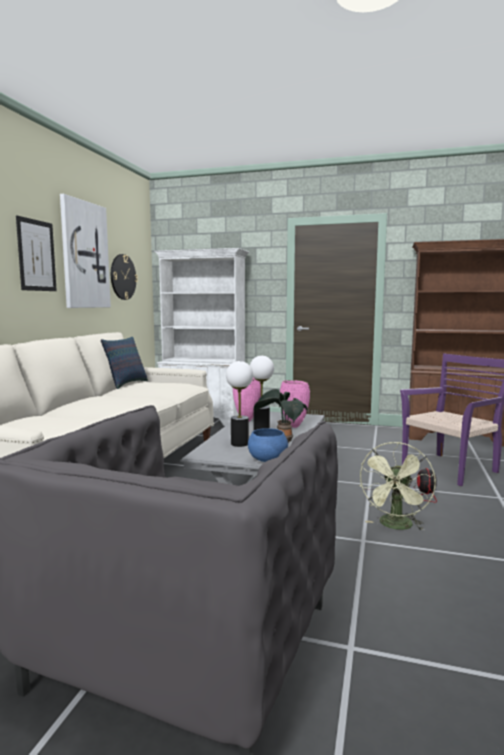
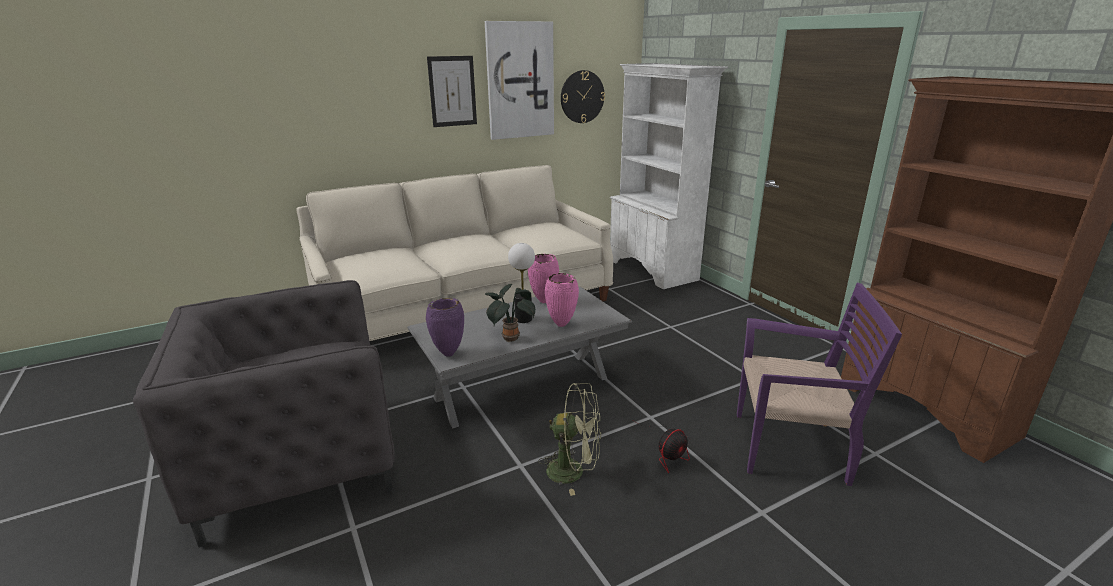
camera: 45 degrees right, 15 degrees up
(126, 384) = (533, 223): blue pillow -> none
(239, 444) = (473, 327): table lamp -> none
(267, 460) = (448, 354): blue bowl -> purple vase
(396, 526) = (573, 471): green fan -> green fan turned 150 degrees counterclockwise

